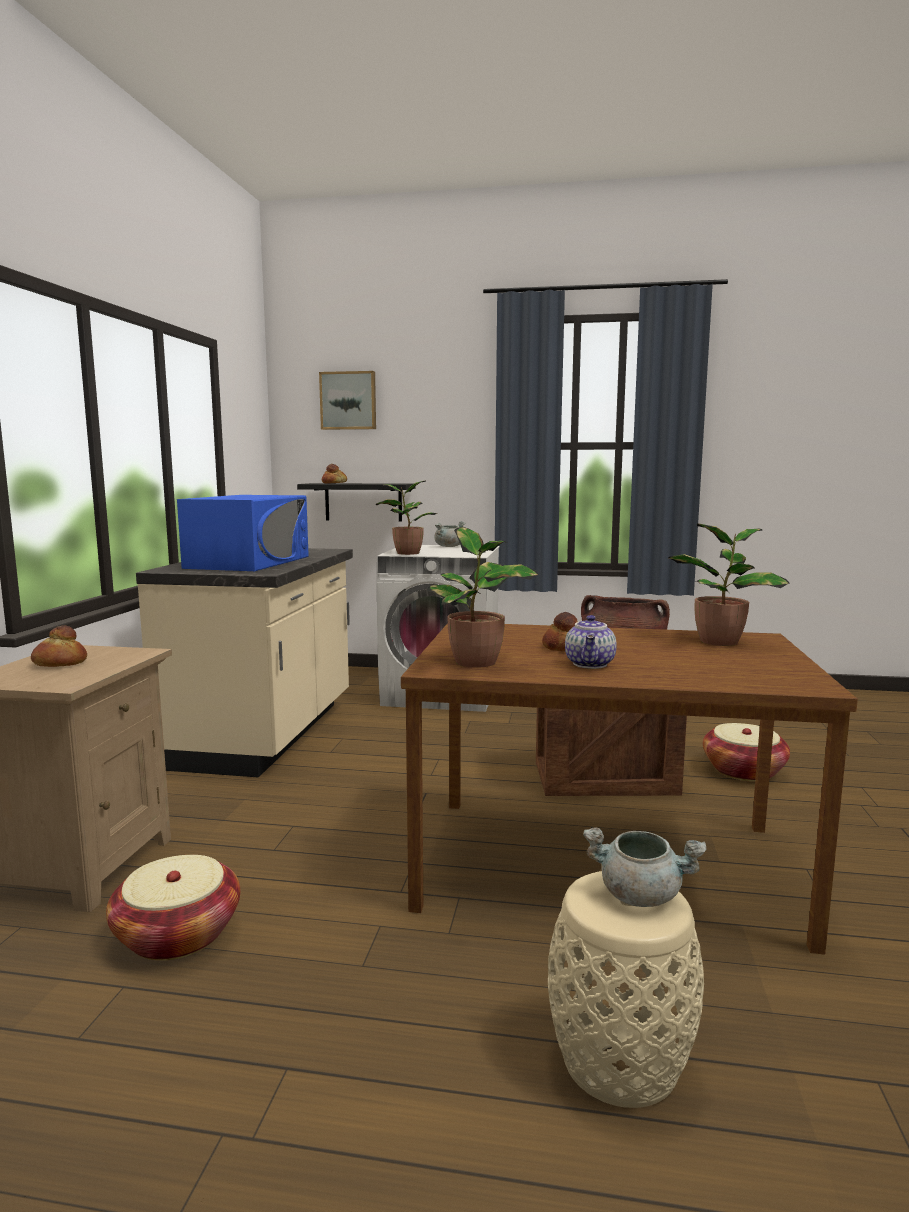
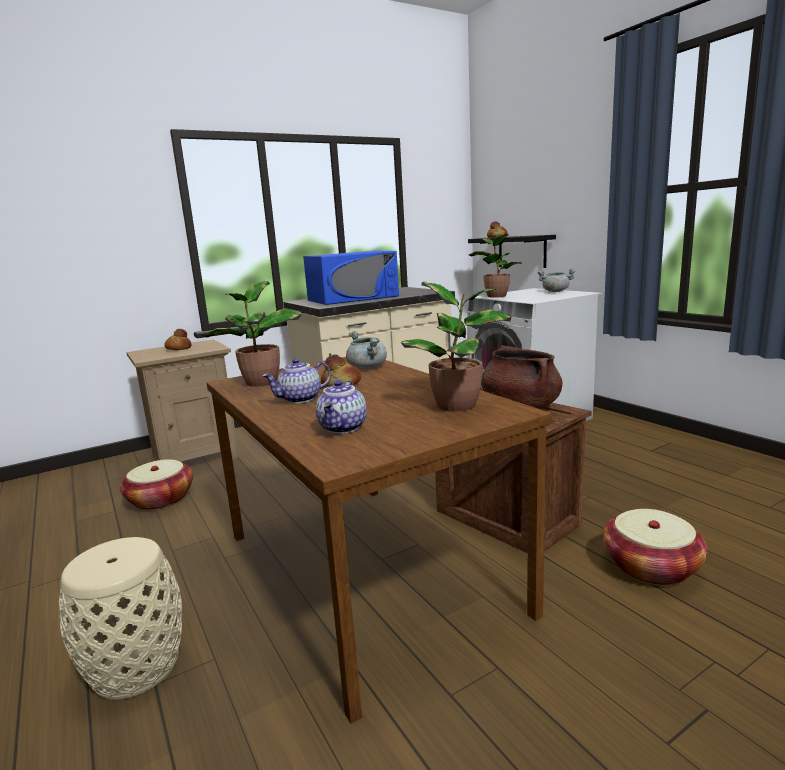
camera: 50 degrees right, 5 degrees up
(348, 401) = (514, 167): picture -> none
(640, 895) = (121, 561): grey cooking pot -> grey cooking pot (367, 367)
(723, 671) = (344, 428): none -> teapot

